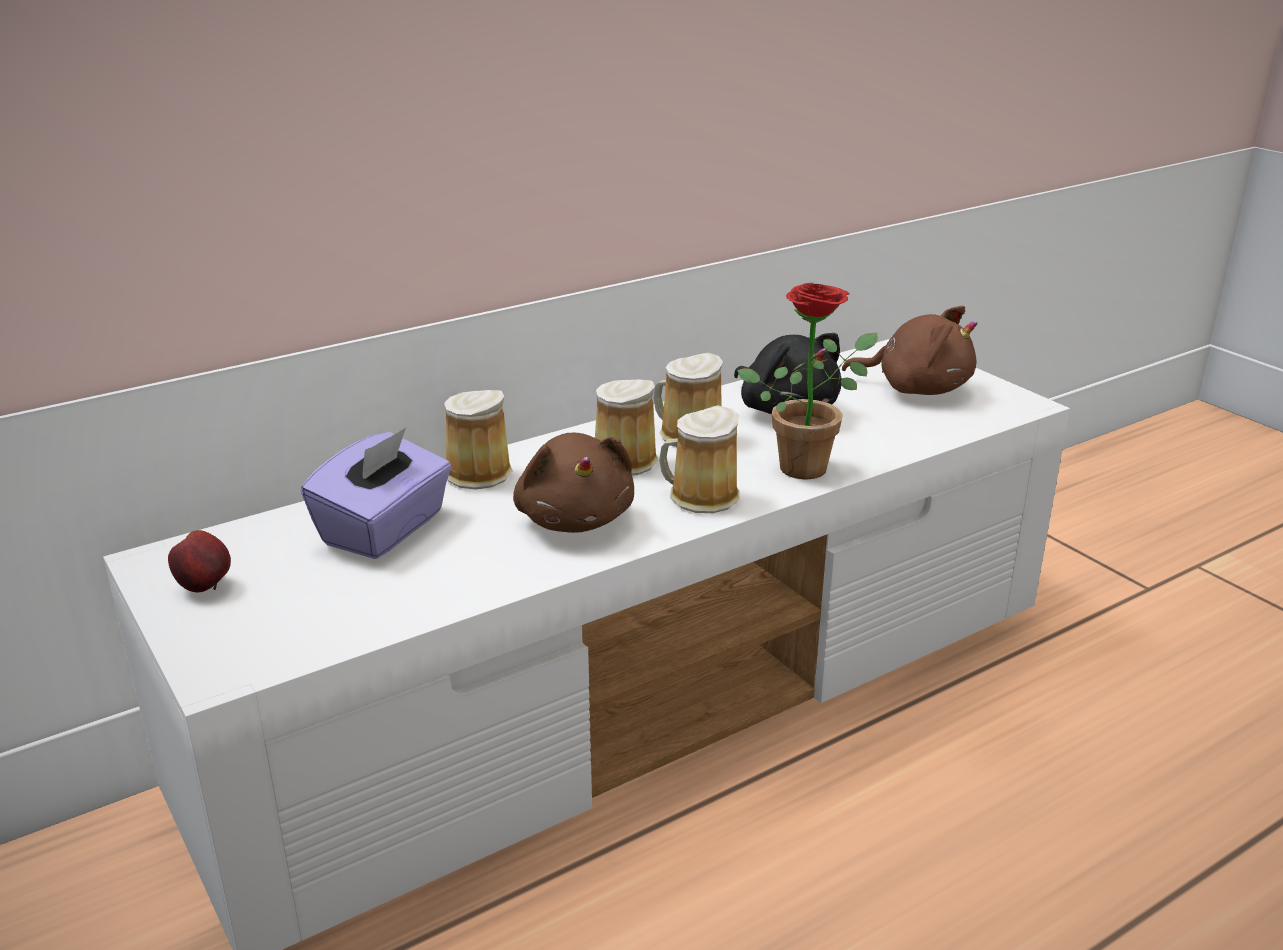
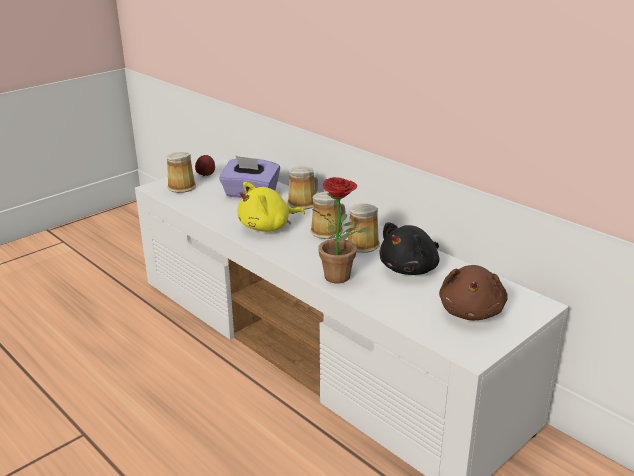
camera: 80 degrees right, 0 degrees up
(575, 518) = (268, 227): brown plush toy -> yellow plush toy
(699, 496) = (296, 252): mug -> mug (182, 186)

